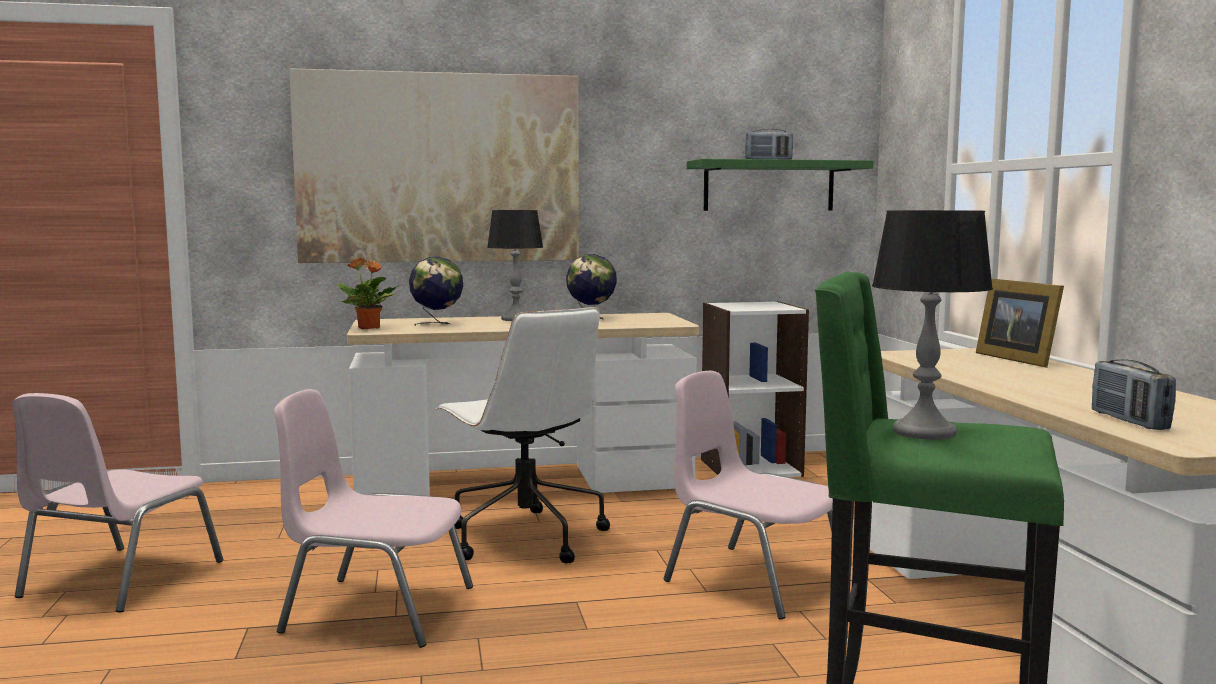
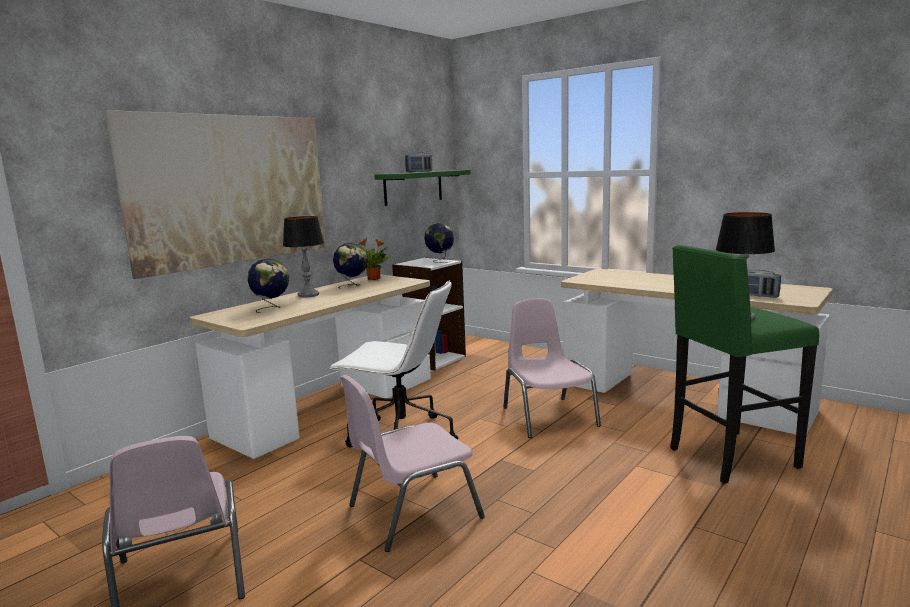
camera: 40 degrees left, 5 degrees up
(369, 328) = (236, 321): potted plant -> potted plant (374, 279)
(752, 579) = (548, 416): pink chair -> pink chair turned 75 degrees clockwise
(776, 306) = (440, 261): none -> globe
(1017, 359) = (625, 273): picture frame -> none

